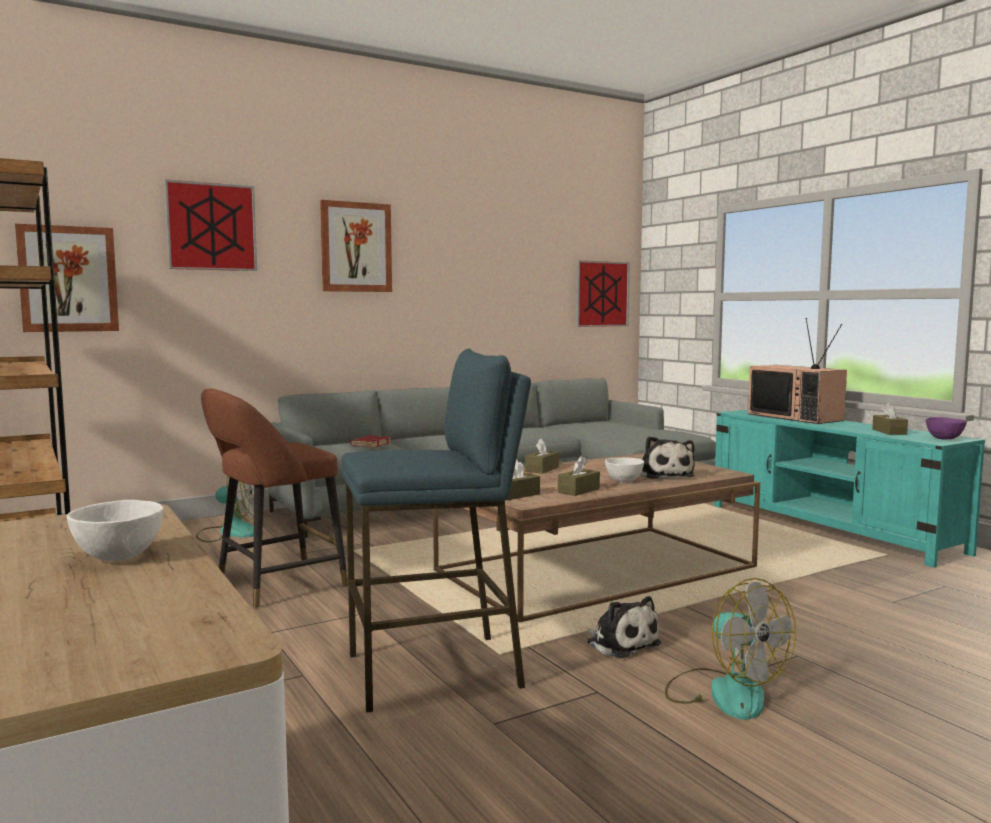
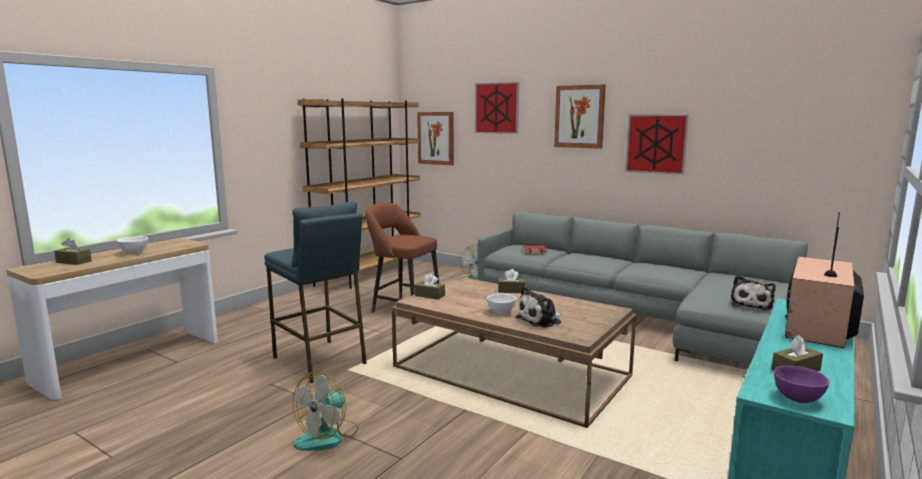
camera: 65 degrees right, 5 degrees up
(578, 490) = (458, 306): brown tissue box -> brown tissue box (74, 262)
(602, 294) = (833, 155): picture -> picture (656, 144)
(620, 643) = (384, 397): plush toy -> plush toy (751, 304)

